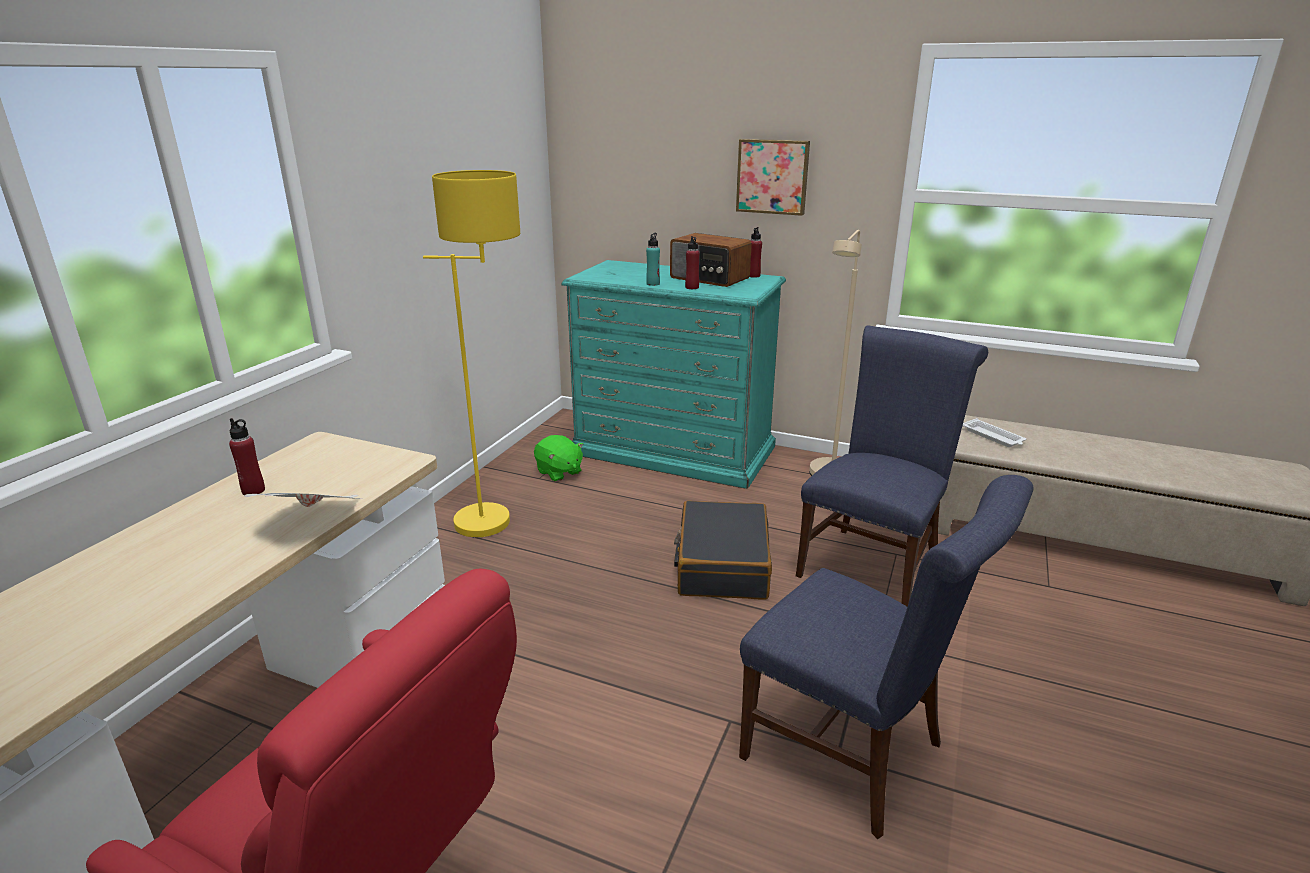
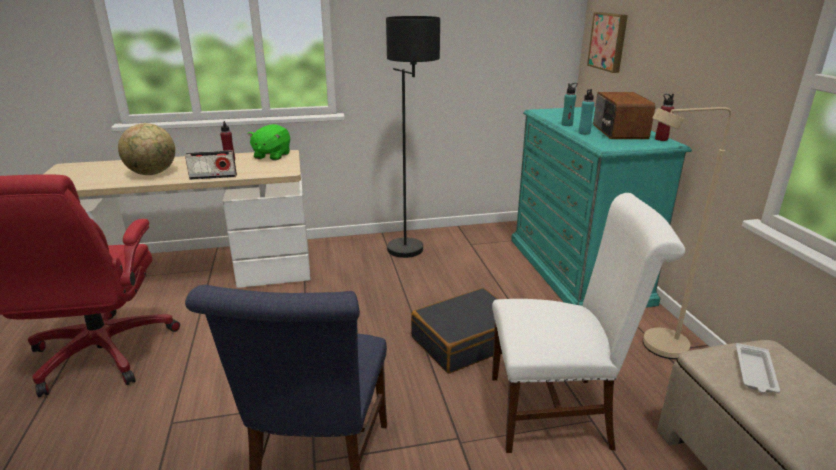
camera: 55 degrees right, 0 degrees up
(172, 576) = (152, 173): none -> globe
(316, 521) = (213, 177): newspaper -> radio
(499, 523) = (411, 253): yellow floor lamp -> black floor lamp
(559, 472) = (486, 247): green plush toy -> green plush toy (271, 156)
(692, 287) = (584, 133): red bottle -> turquoise bottle
(773, 176) = (703, 47): picture -> picture (609, 41)
(873, 564) = (558, 411): blue chair -> white chair

